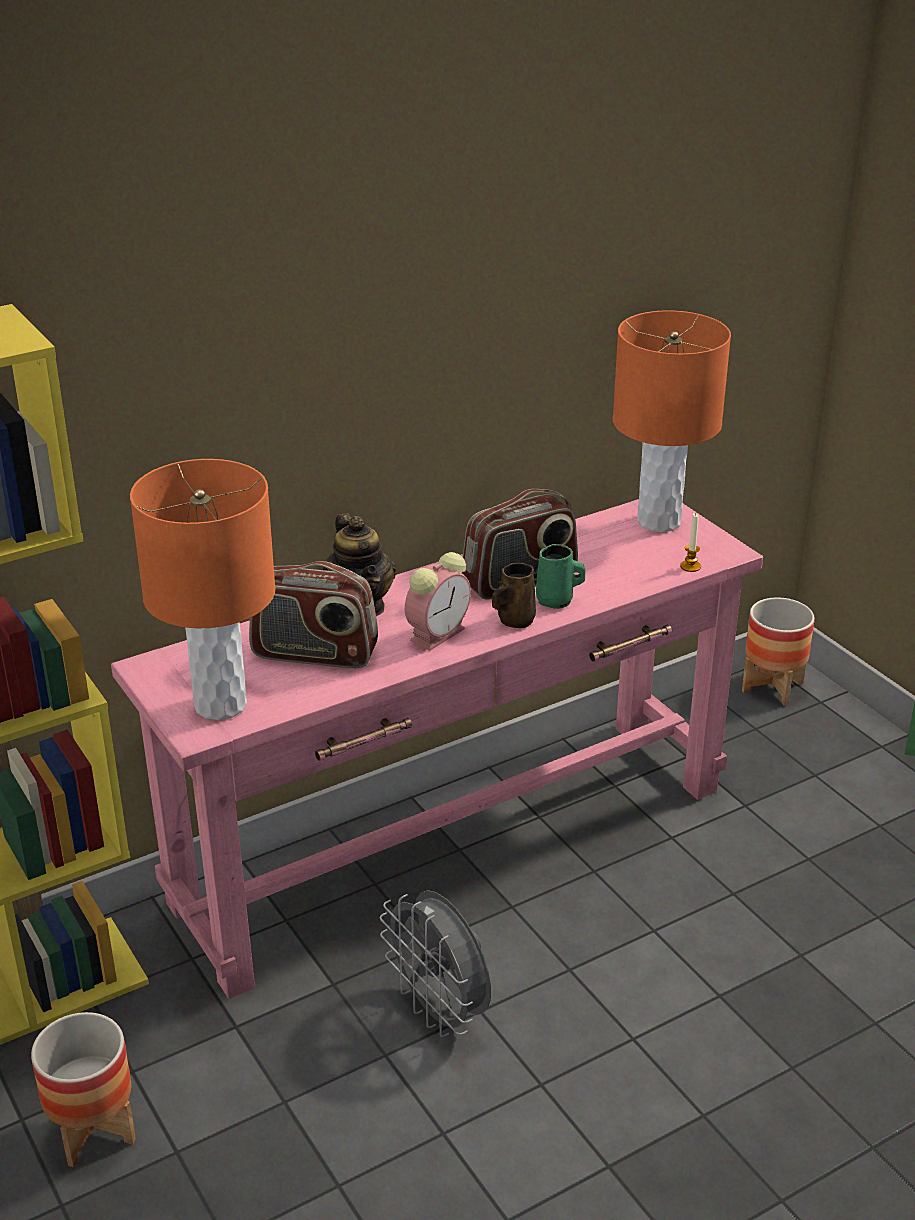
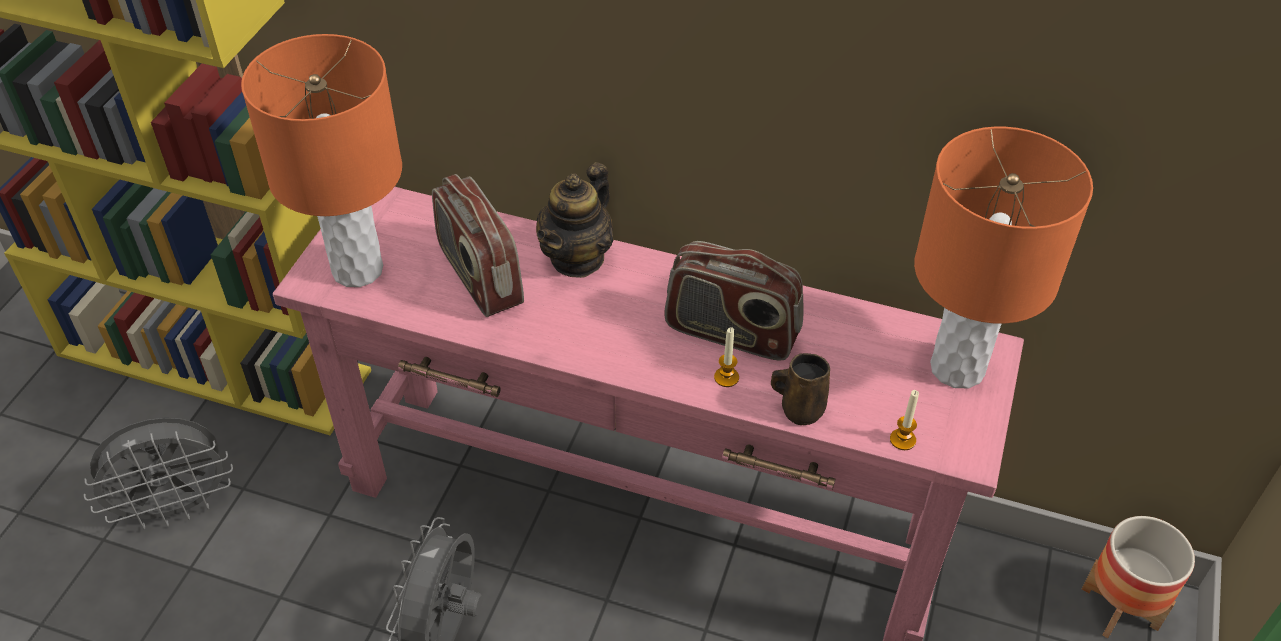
camera: 50 degrees right, 15 degrees up
(93, 1130) = (176, 507): planter -> grey fan
(438, 633) = (588, 331): alarm clock -> none
(514, 620) = (662, 368): brown mug -> brown mug (799, 409)
(557, 601) = (726, 377): green mug -> candle

